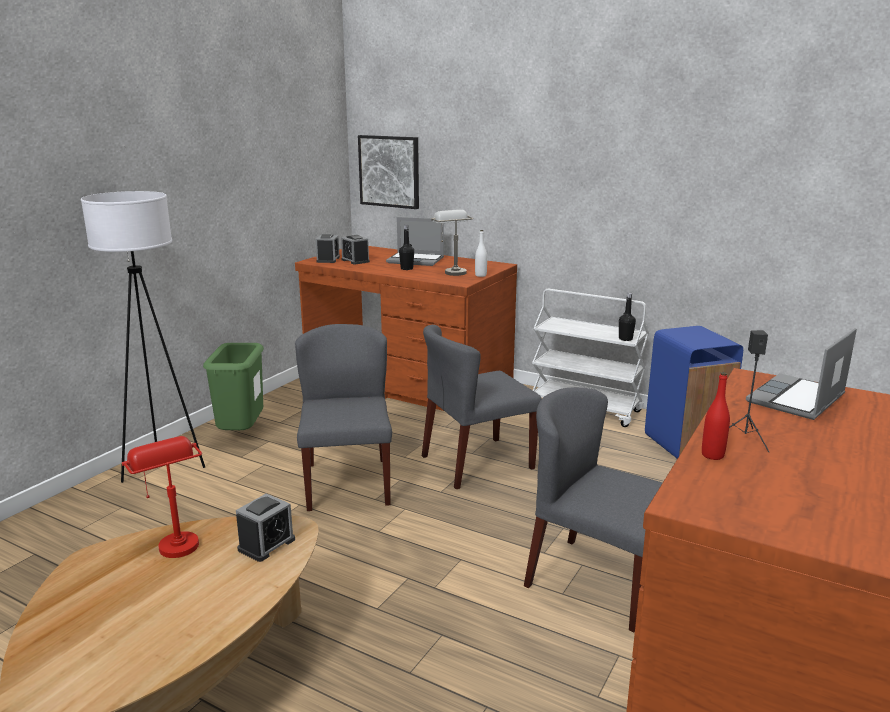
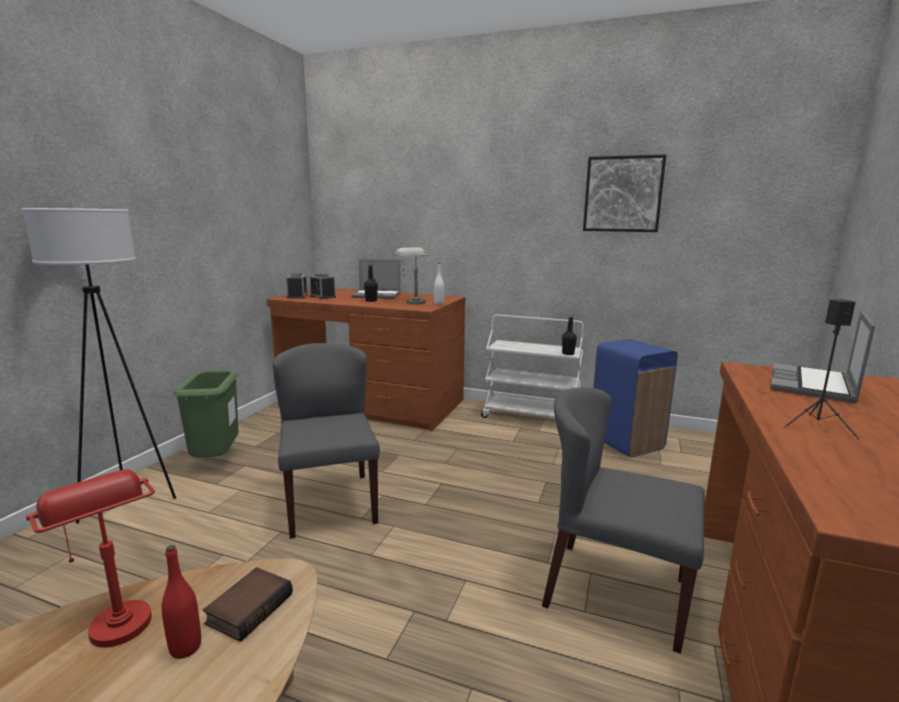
camera: 10 degrees left, 5 degrees down
(266, 544) = (249, 607): alarm clock -> book
(389, 171) = (349, 222): picture -> picture (623, 194)
(476, 462) = (452, 472): grey chair -> none
(712, 455) = (807, 447): red bottle -> red bottle (185, 648)

